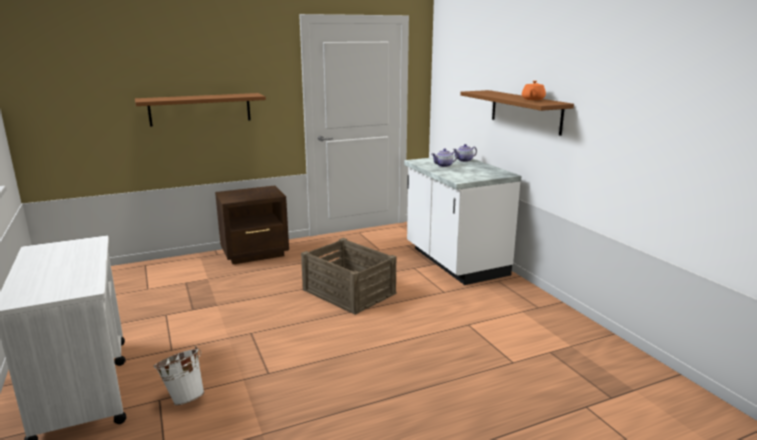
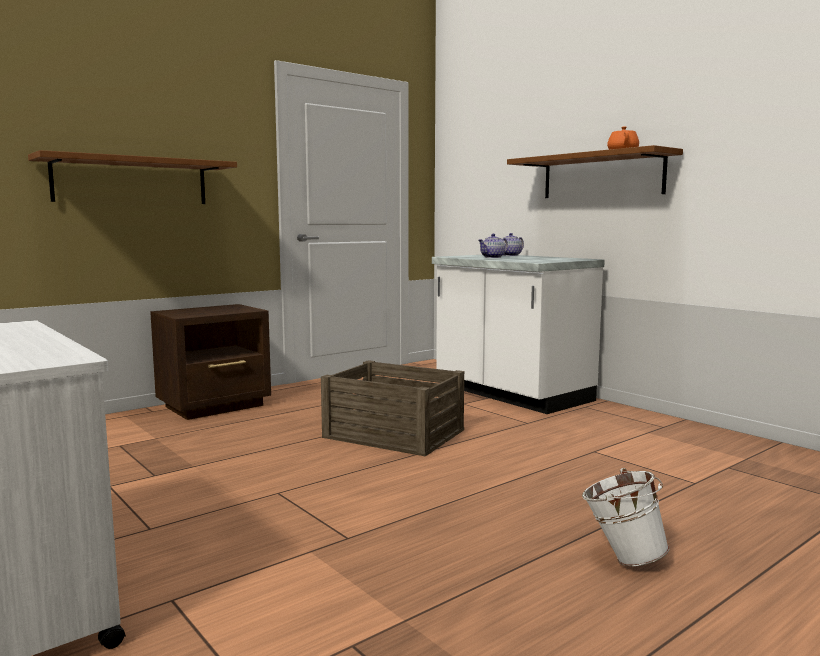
camera: 15 degrees left, 10 degrees down
(184, 397) = (219, 590): white bucket -> white bucket (621, 558)

